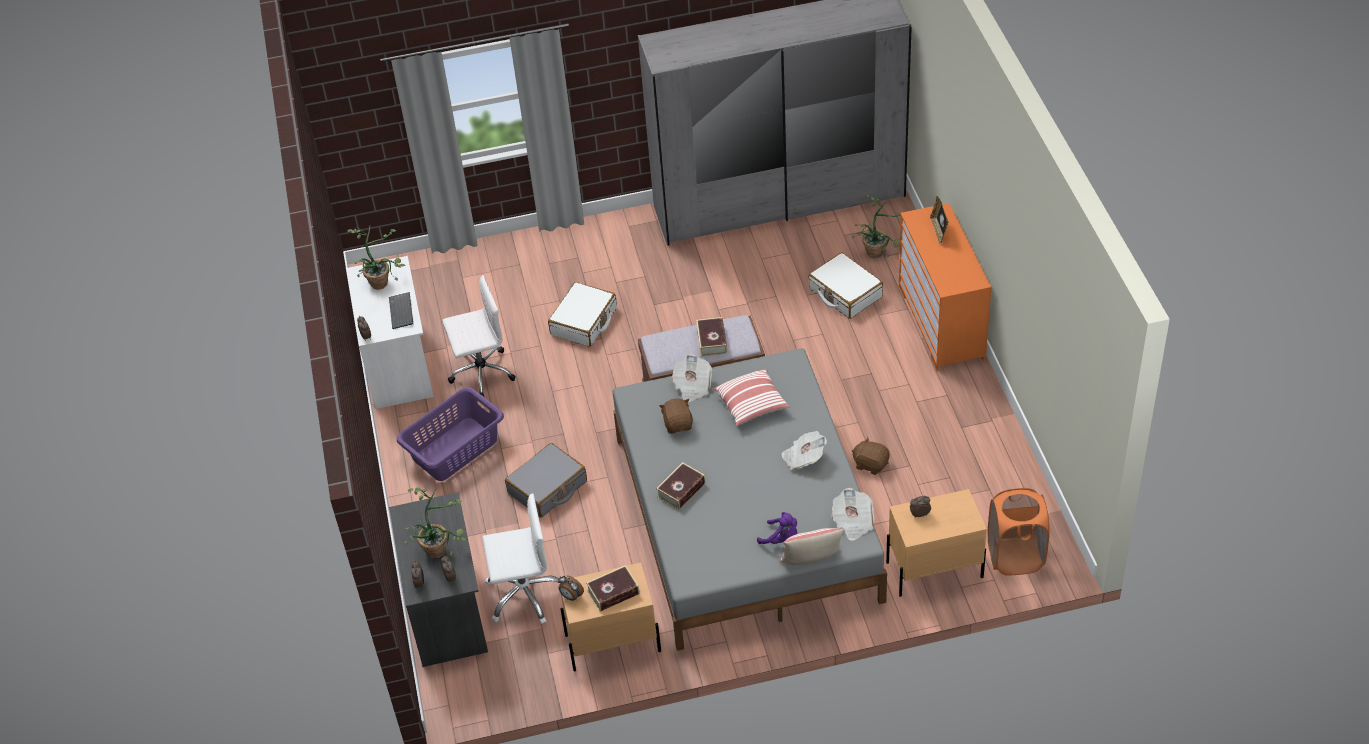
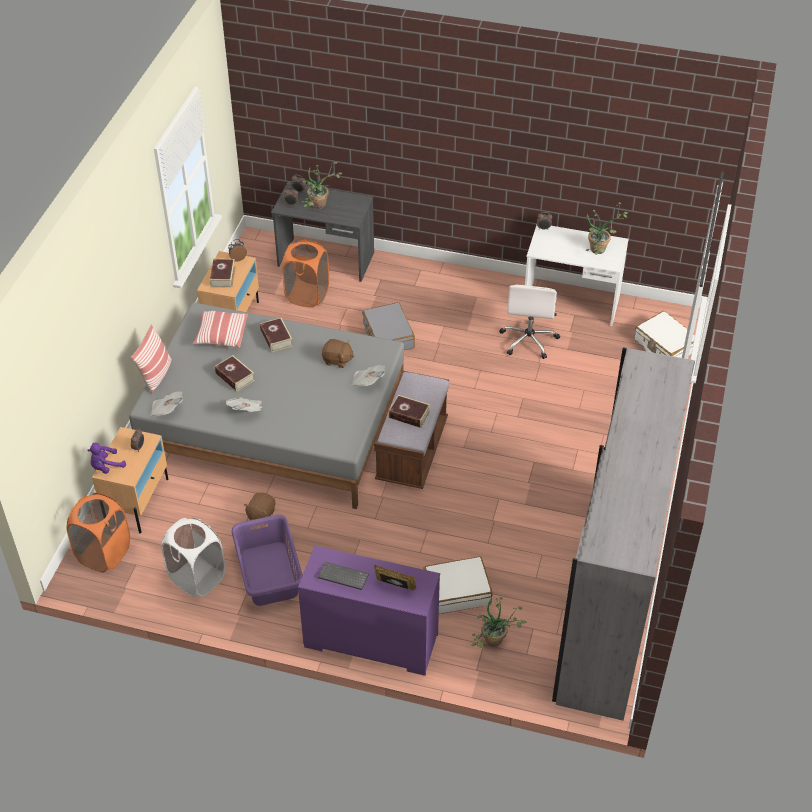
camera: 115 degrees right, 0 degrees up
(402, 312) = (556, 251): keyboard -> keyboard (342, 577)
(454, 449) = (461, 304): purple laundry basket -> purple laundry basket (269, 573)
(524, 594) = (307, 295): white office chair -> orange laundry basket
(584, 322) = (543, 413): white suitcase -> white suitcase (664, 346)
(752, 405) = (321, 406): pillow -> pillow (221, 335)
(764, 493) = (235, 377): none -> book
(781, 539) = (188, 369): purple plush toy -> purple plush toy (106, 466)
(870, 464) = (261, 514): brown plush toy -> brown plush toy turned 150 degrees clockwise
(942, 322) = (370, 641): orange dresser -> purple dresser
(980, 470) = (197, 578): none -> white laundry basket

